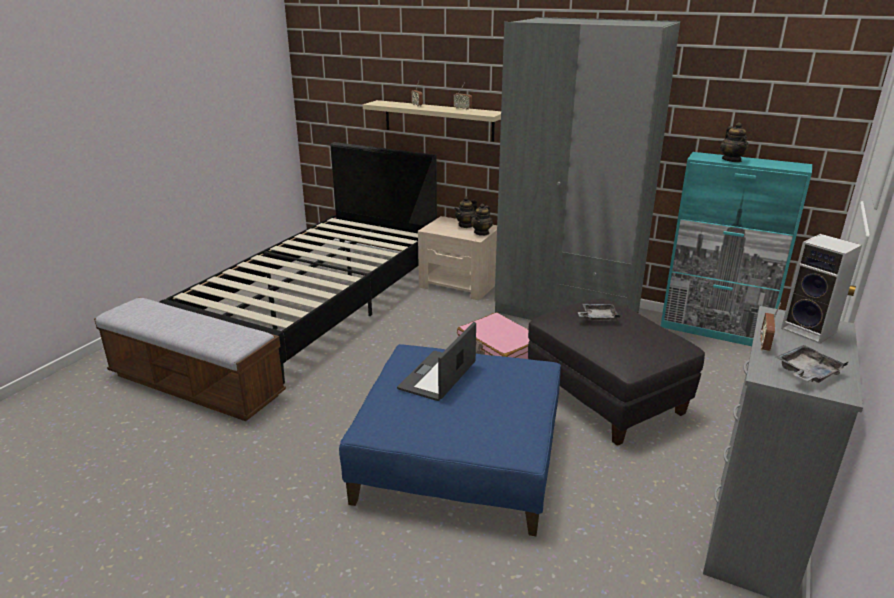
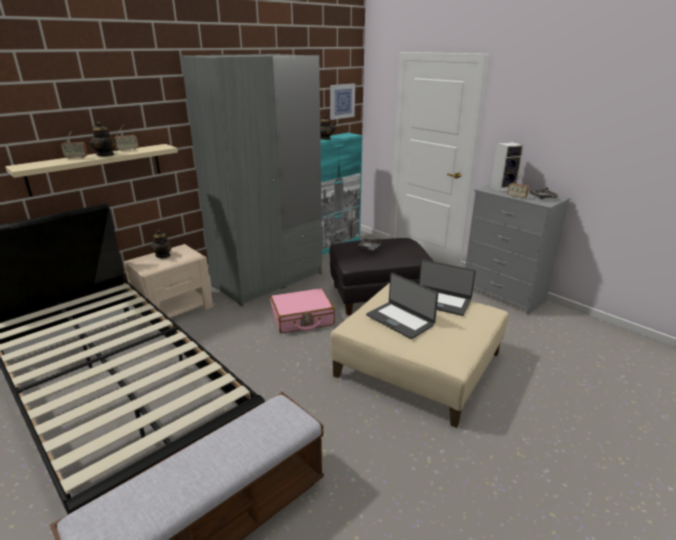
camera: 70 degrees left, 0 degrees up
(458, 458) = (418, 365): blue ottoman -> beige ottoman
(481, 233) = (188, 253): teapot -> teapot (105, 155)
(510, 400) = (440, 301): none -> laptop
(811, 108) = (342, 101): none -> picture

